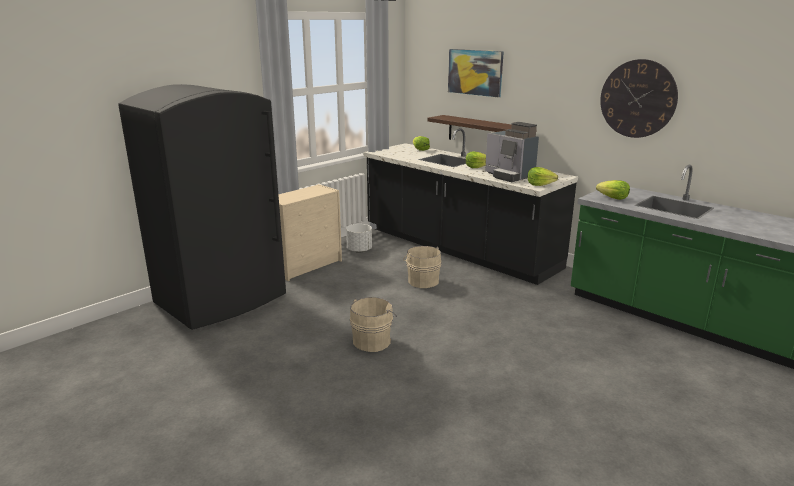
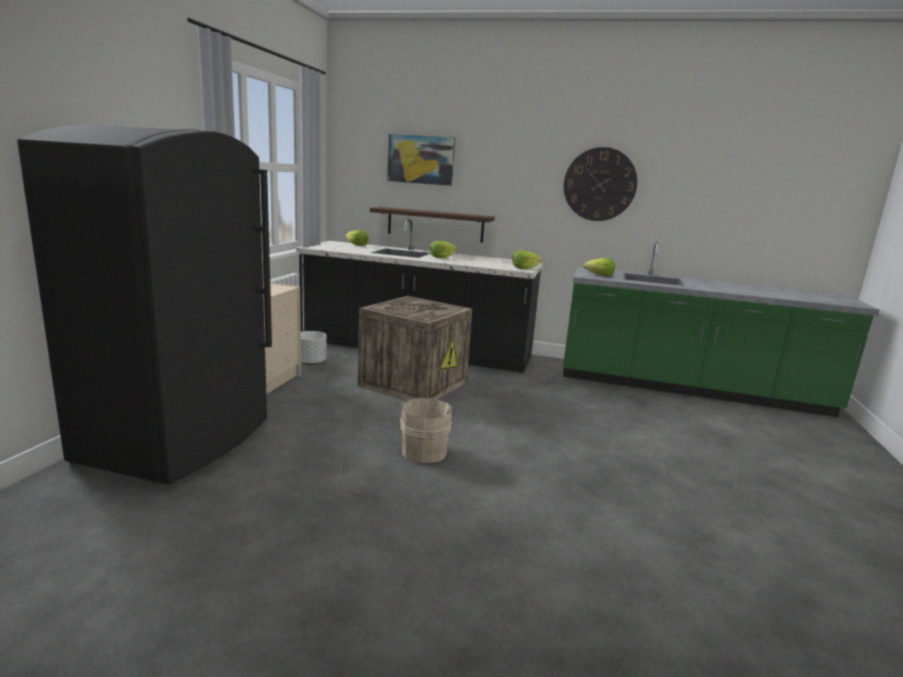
camera: 30 degrees left, 5 degrees down
(422, 281) = (413, 383): beige bucket -> crate
(509, 176) = (485, 263): coffee machine -> none

